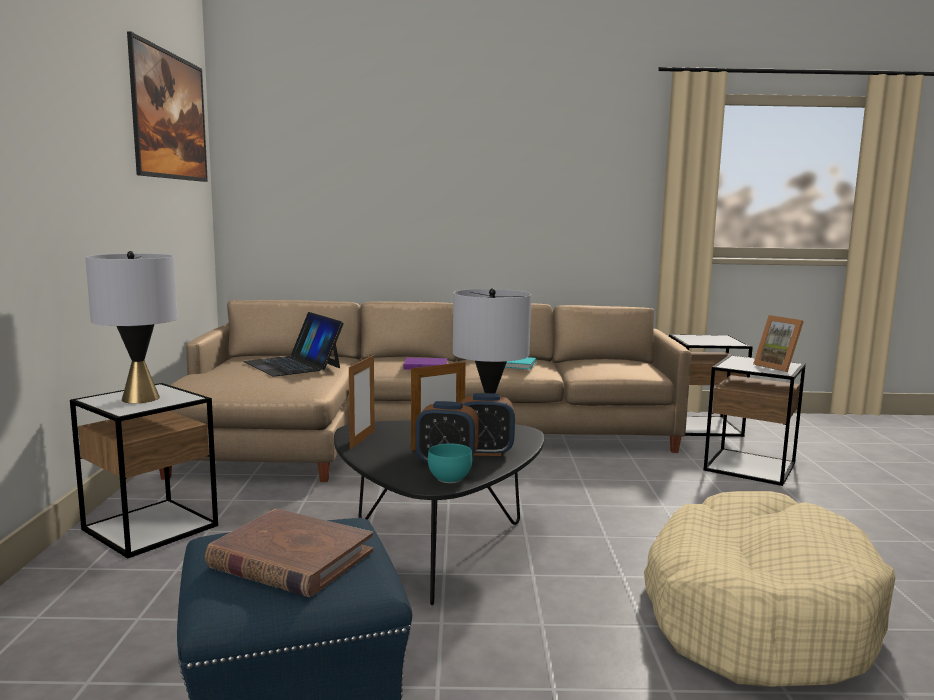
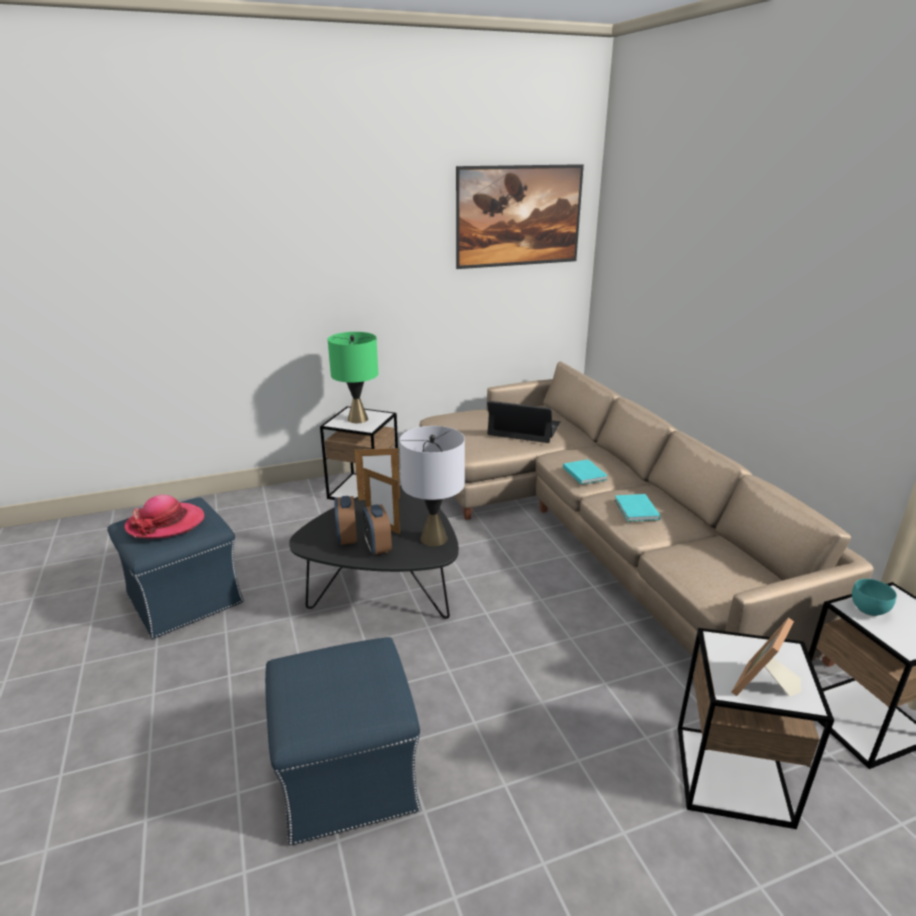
camera: 70 degrees right, 15 degrees up
(140, 399) = (357, 419): grey table lamp -> green table lamp
(290, 559) = (166, 523): brown book -> hat
(293, 365) = (524, 429): laptop -> laptop turned 75 degrees clockwise
(424, 366) = (584, 473): purple book -> turquoise book
(450, 478) = (318, 545): turquoise bowl -> turquoise bowl (870, 609)
(756, 613) = (346, 776): beige dog bed -> blue ottoman

